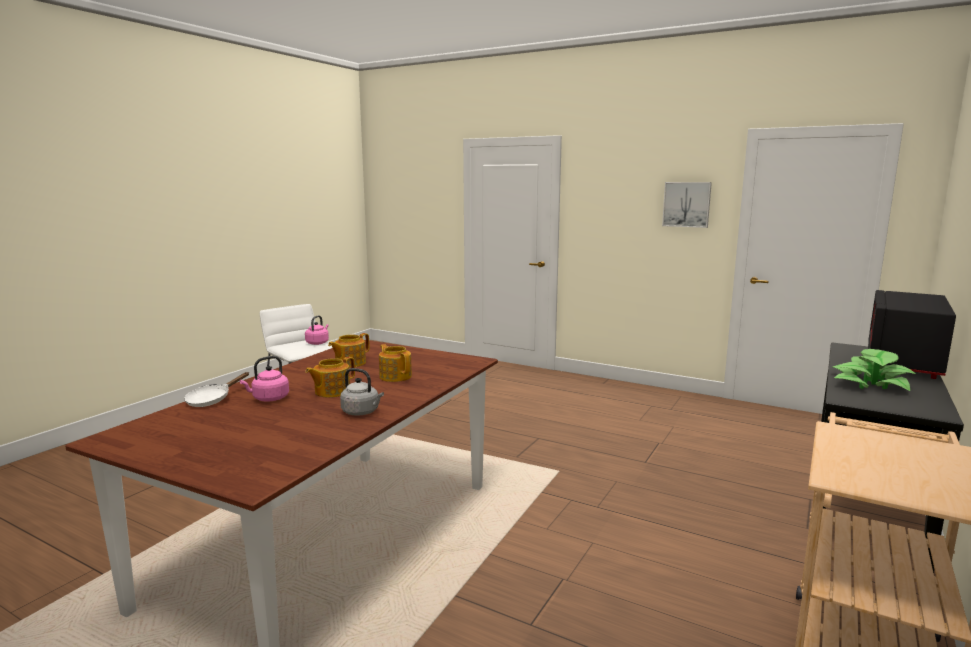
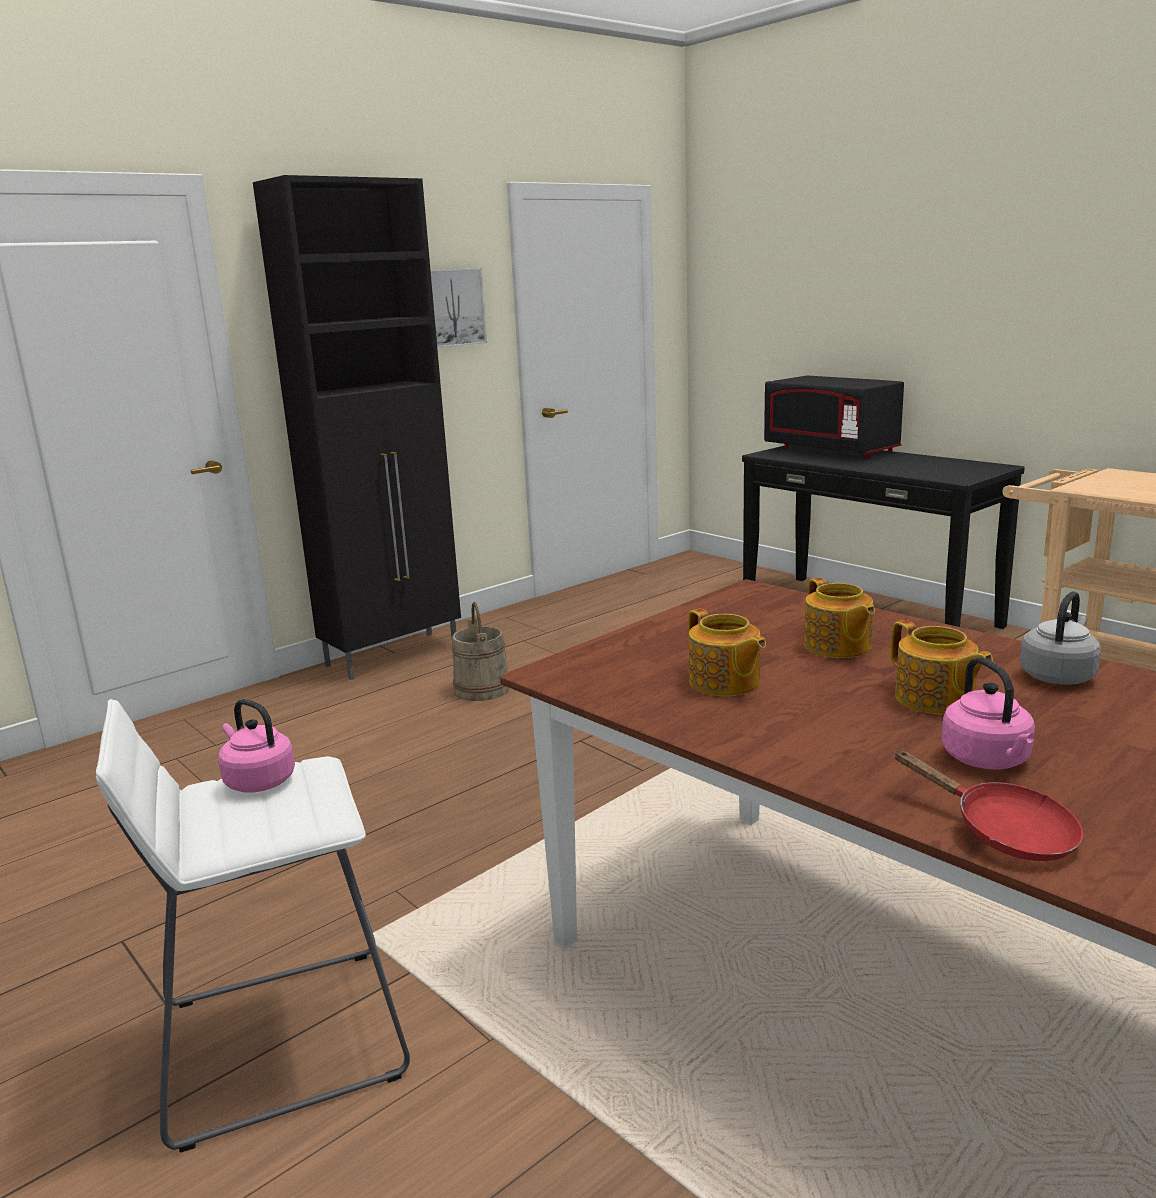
camera: 70 degrees left, 5 degrees up
(212, 400) = (1003, 832): white frying pan -> red frying pan
(395, 376) = (837, 647): teapot -> teapot turned 90 degrees counterclockwise
(577, 408) = (481, 689): none -> beige bucket
(600, 384) = (395, 655): none -> black cabinet
(869, 383) = (904, 466): potted plant -> none

